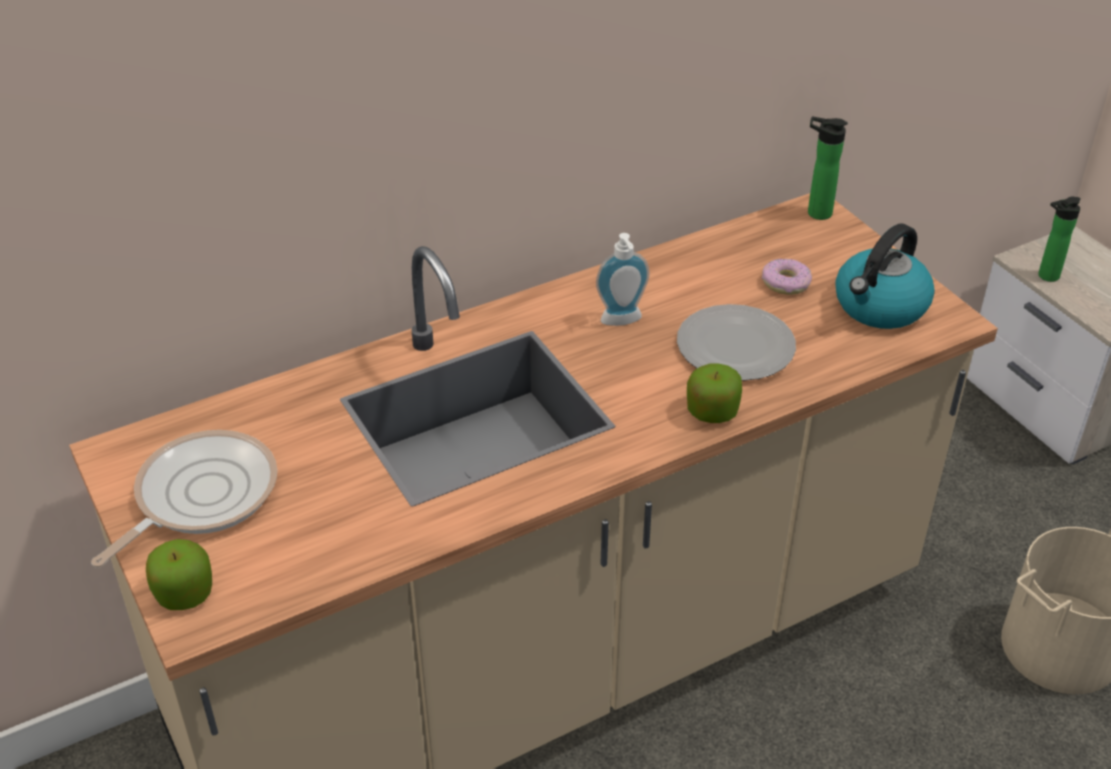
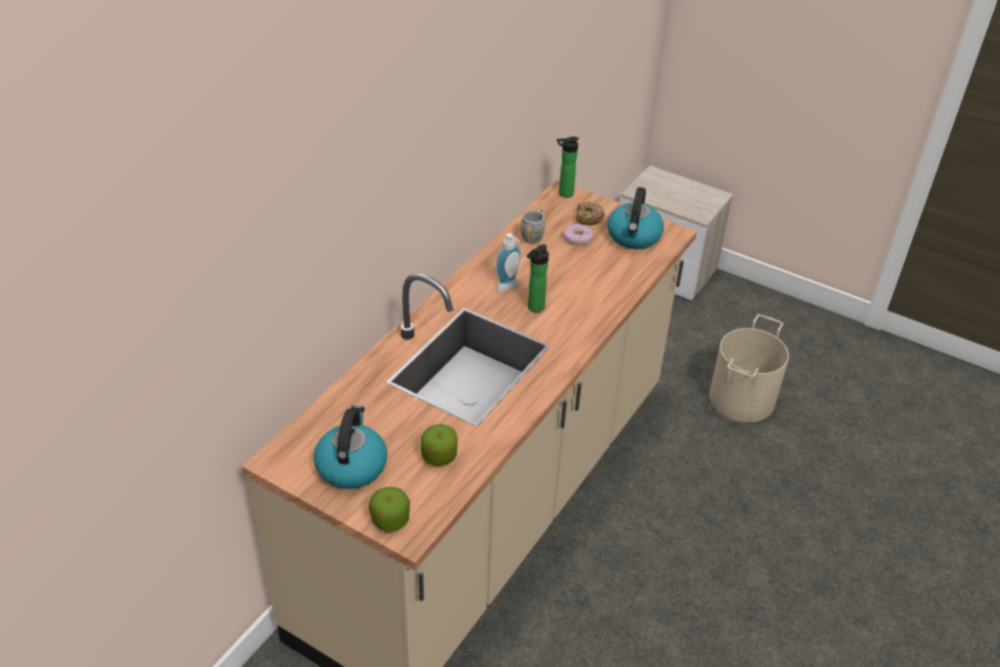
camera: 30 degrees left, 0 degrees up
(200, 496) = (351, 465): frying pan -> kettle
(712, 411) = (593, 320): apple -> apple (439, 456)
(721, 259) = (534, 235): none -> grey mug
(736, 346) = (578, 281): plate -> none
(827, 258) = (588, 218): none -> donut
(1045, 276) = (654, 198): bottle -> bottle (534, 308)

